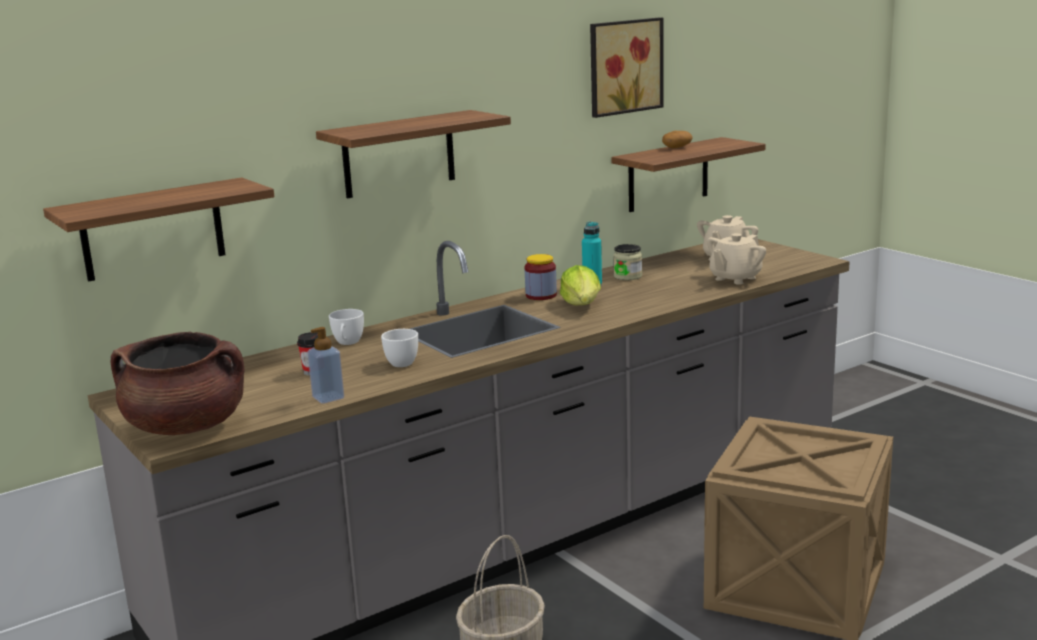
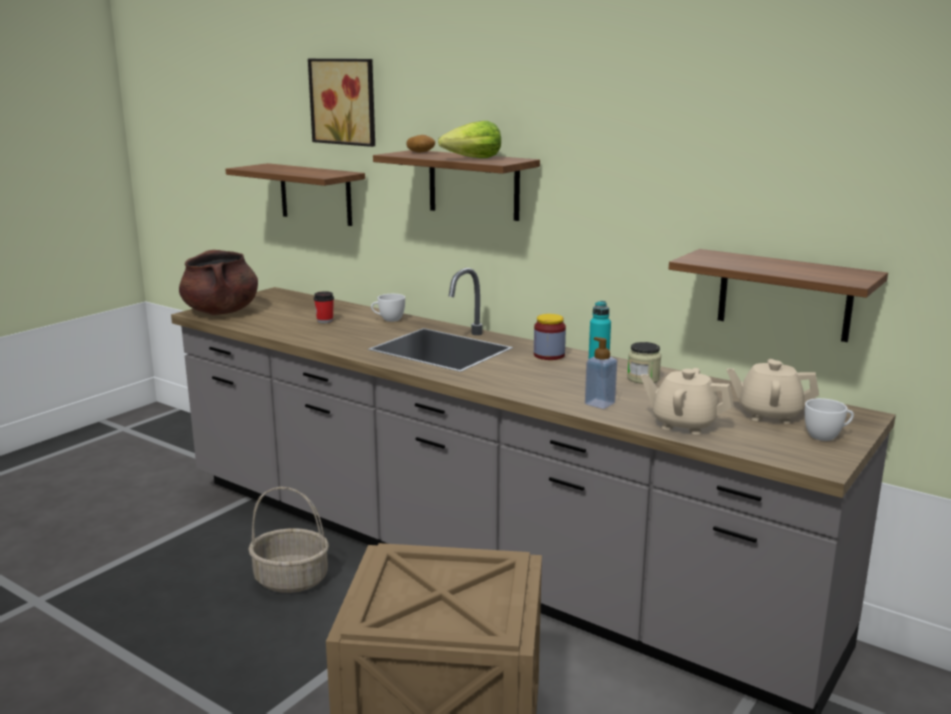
camera: 70 degrees right, 0 degrees up
(328, 398) = (273, 331): soap dispenser -> soap dispenser (599, 404)
(403, 362) = (351, 338): white cup -> white cup (827, 436)
(582, 305) = (529, 371): lettuce -> lettuce (473, 159)
(623, 66) = (727, 147): picture -> picture (345, 101)
(677, 147) = (781, 262): potato -> potato (421, 152)

